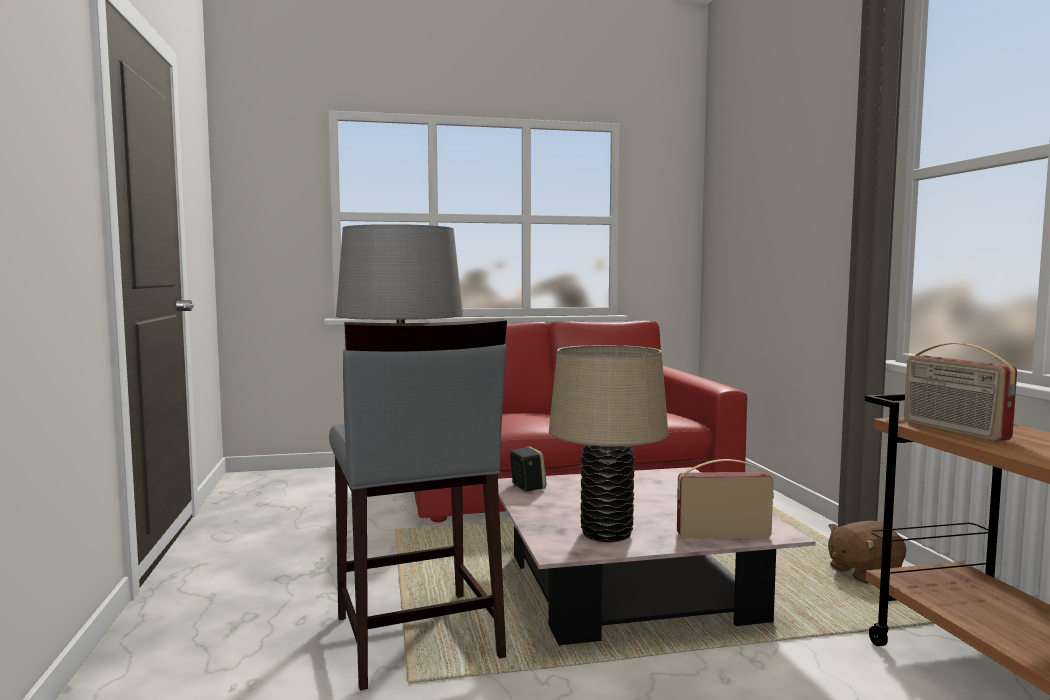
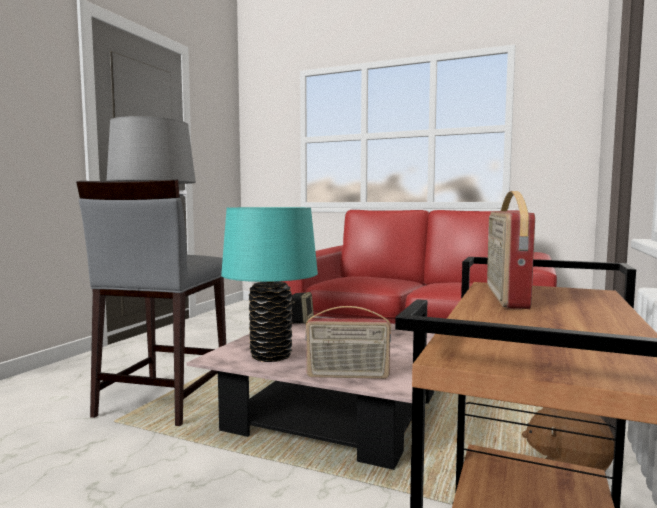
camera: 35 degrees right, 0 degrees up
(606, 534) = (271, 356): beige table lamp -> turquoise table lamp
(722, 535) = (347, 376): radio -> radio turned 150 degrees clockwise

